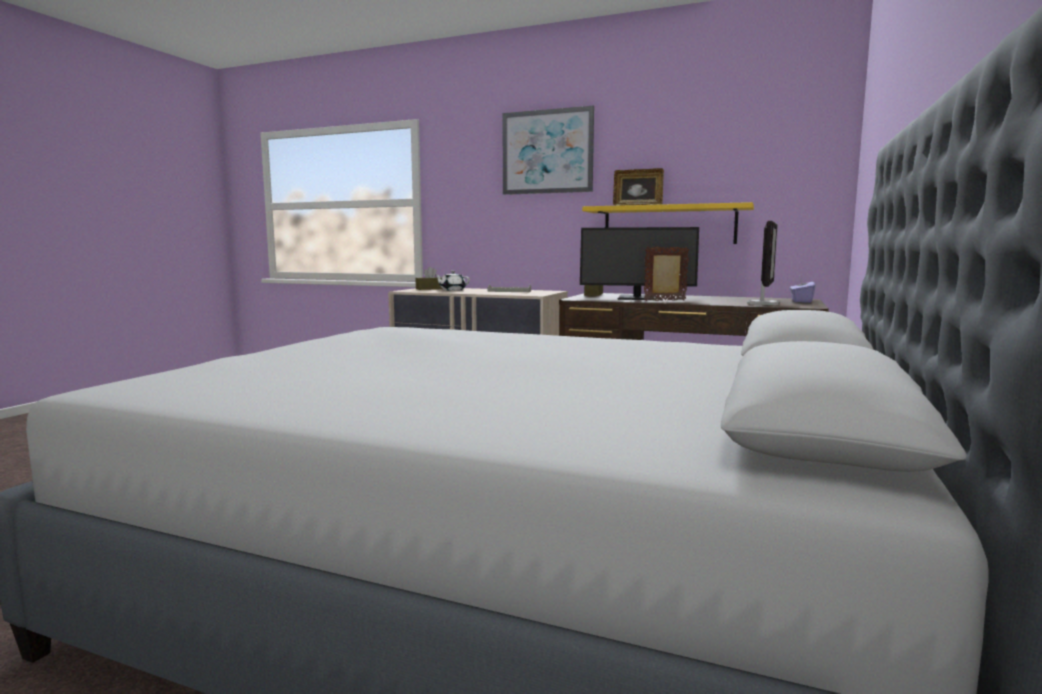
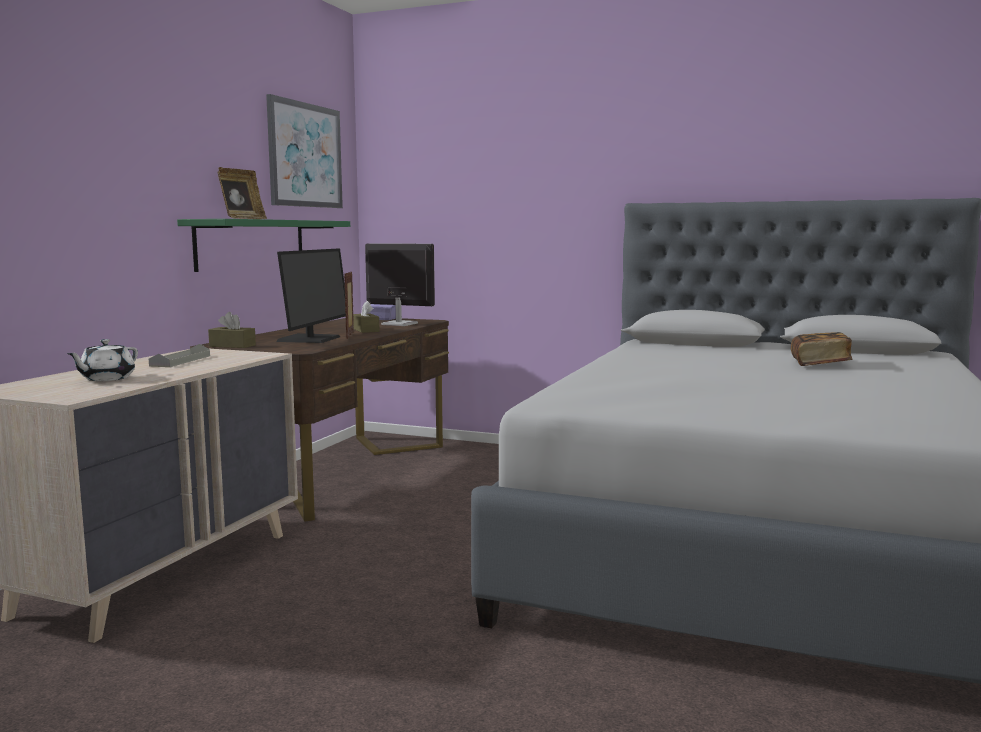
camera: 90 degrees left, 0 degrees up
(430, 289) = (41, 388): brown tissue box -> brown tissue box (366, 330)
(547, 152) = (111, 119): picture -> picture (305, 155)
(583, 387) = (820, 364): none -> book
(669, 225) = (251, 244): yellow shelf -> green shelf

